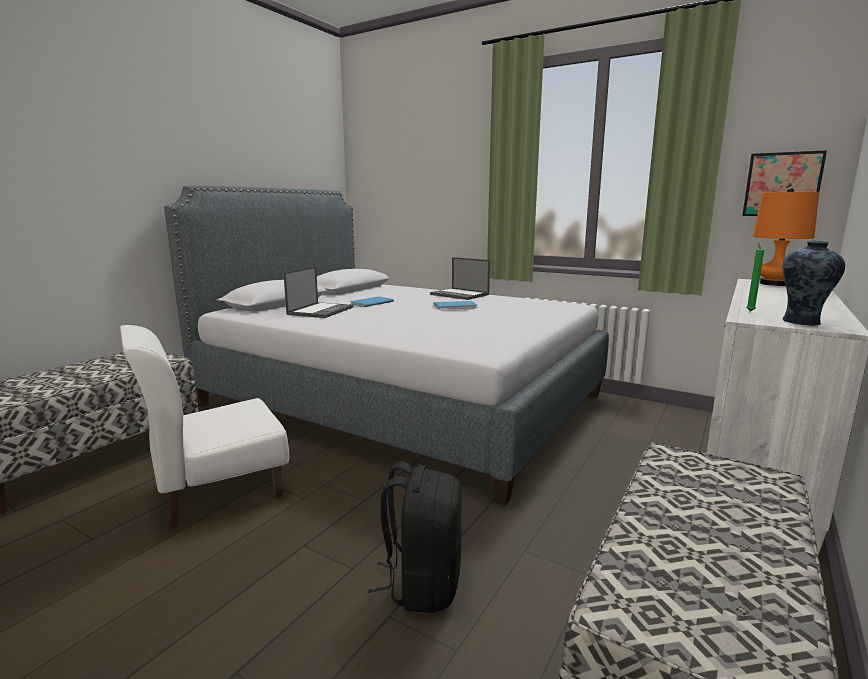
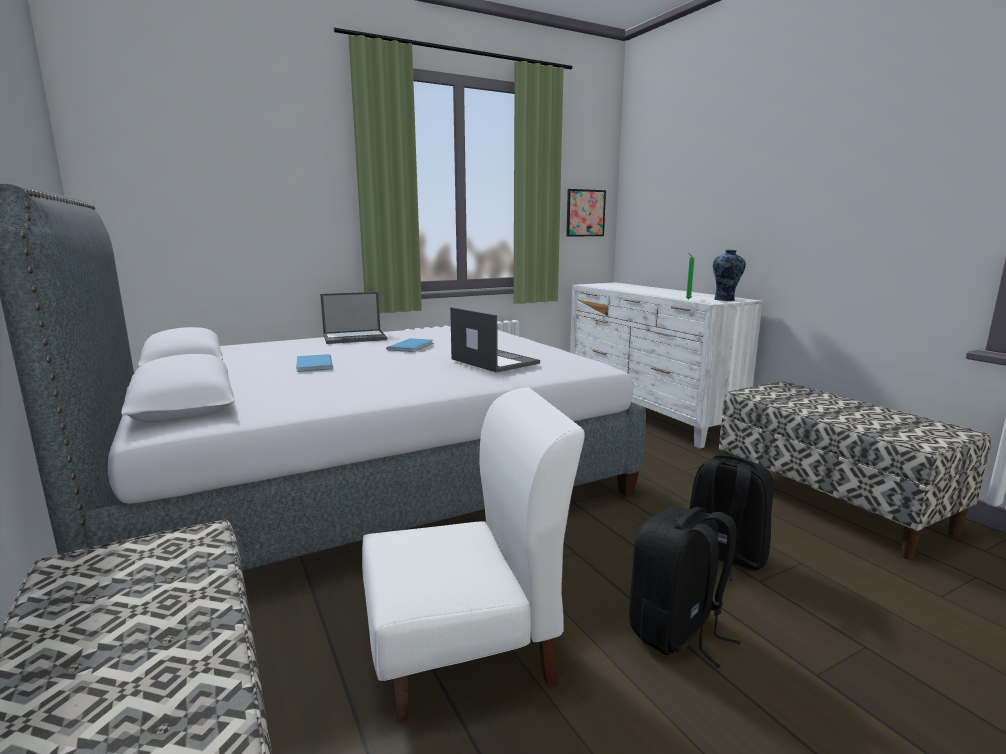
camera: 60 degrees left, 0 degrees up
(217, 490) = (464, 652): white chair -> white chair turned 105 degrees counterclockwise
(273, 572) = (677, 631): none -> black backpack
(321, 310) = (306, 385): laptop -> laptop (493, 361)
(774, 284) = (604, 285): orange table lamp -> none

